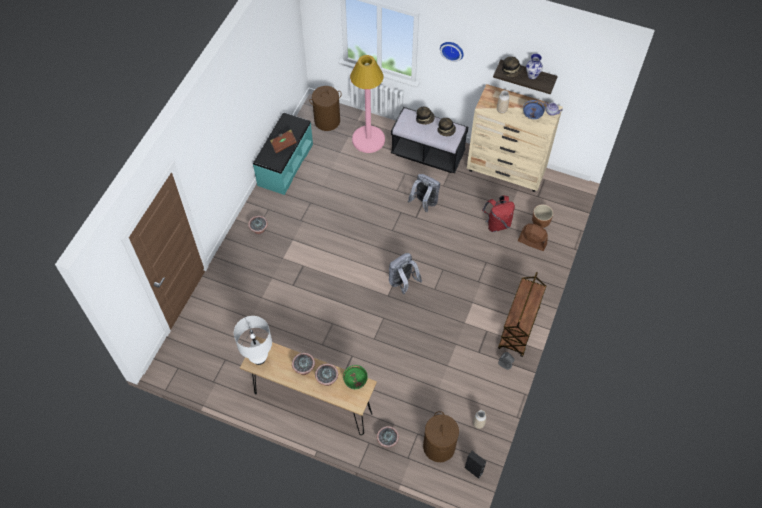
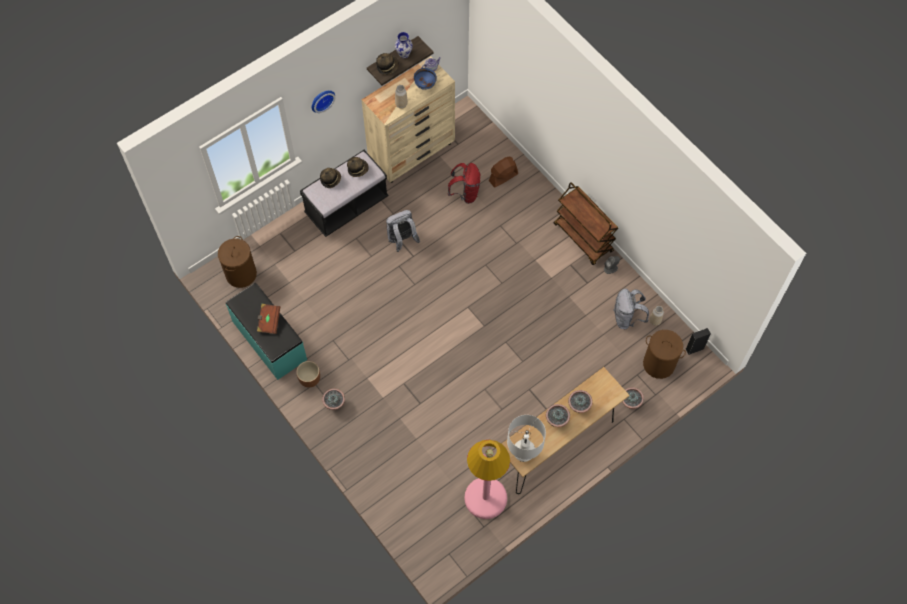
camera: 60 degrees left, 5 degrees up
(355, 382) = (594, 384): green bowl -> none
(368, 139) = (292, 248): pink floor lamp -> pink floor lamp (485, 498)
(402, 283) = (478, 306): grey backpack -> grey backpack (627, 318)
(540, 222) = (486, 158): brown planter -> brown planter (309, 379)

